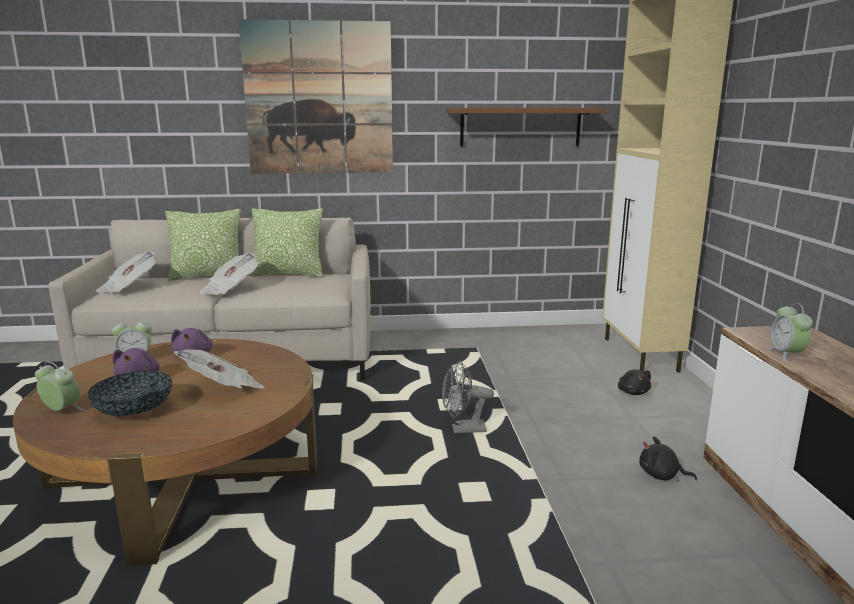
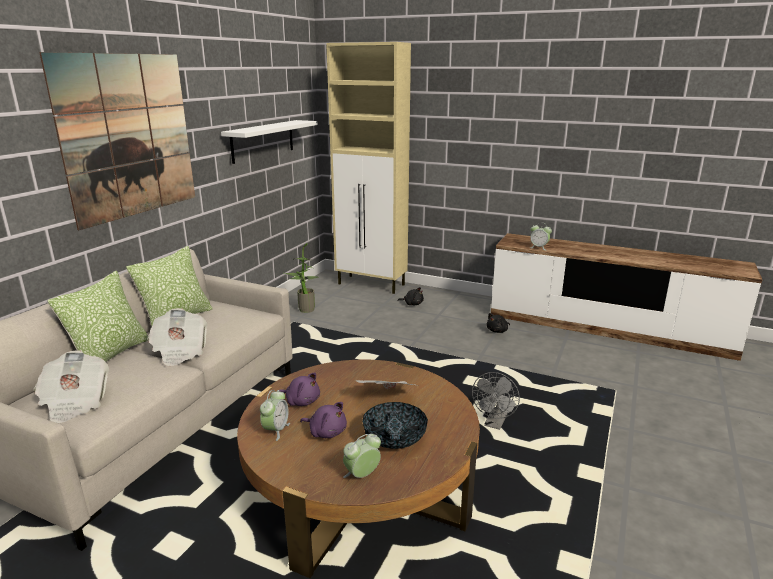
camera: 60 degrees left, 5 degrees up
(463, 430) = (403, 363): grey fan -> grey fan (494, 424)
(511, 344) = (304, 310): none -> potted plant
(520, 127) = (263, 140): brown shelf -> white shelf

